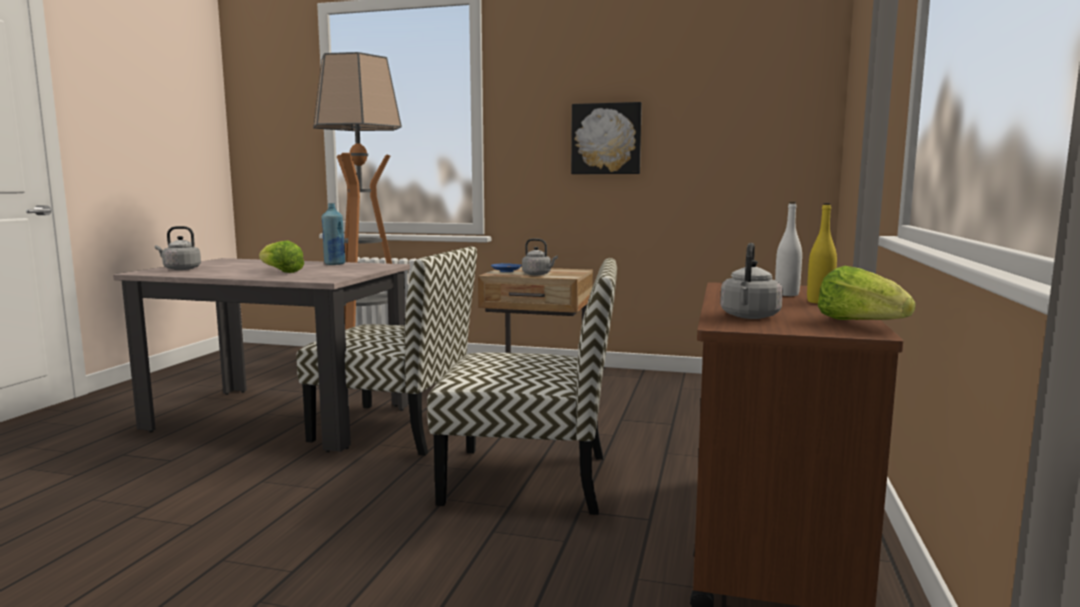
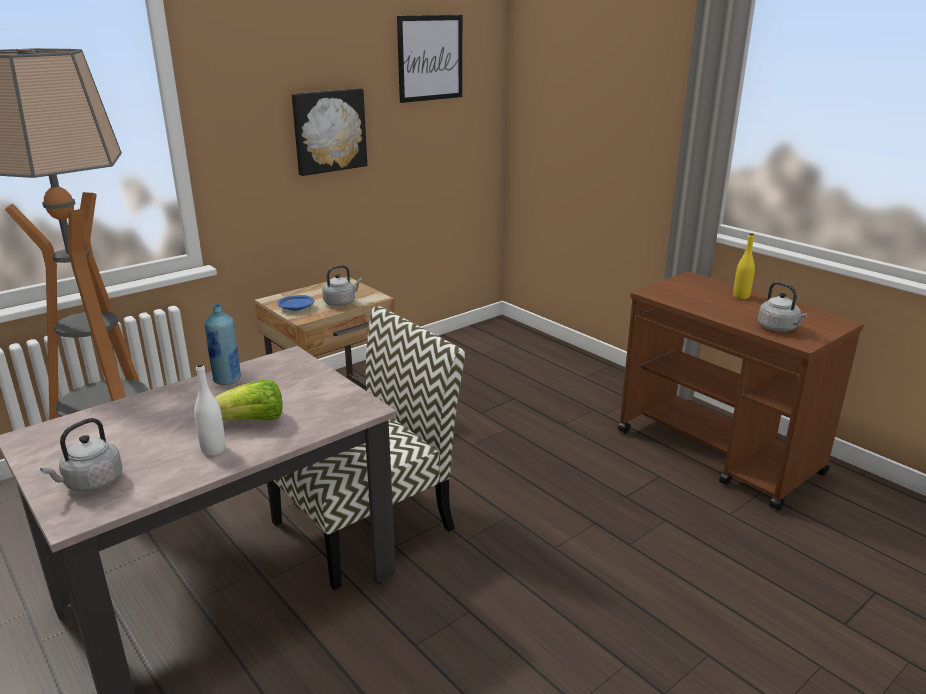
camera: 55 degrees left, 15 degrees up
(530, 479) = (555, 495): chair -> none
(729, 76) = (430, 58): none -> picture
(786, 294) = (706, 293): white bottle -> white bottle (213, 449)
(860, 323) = (815, 314): lettuce -> none

